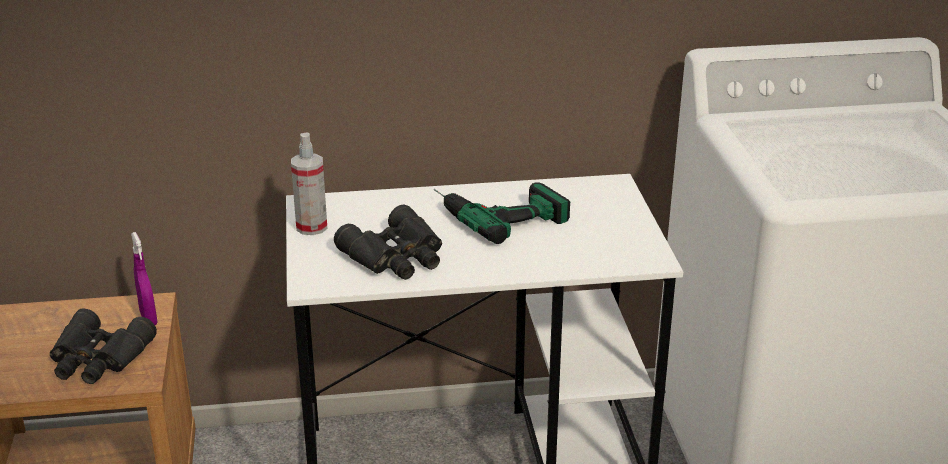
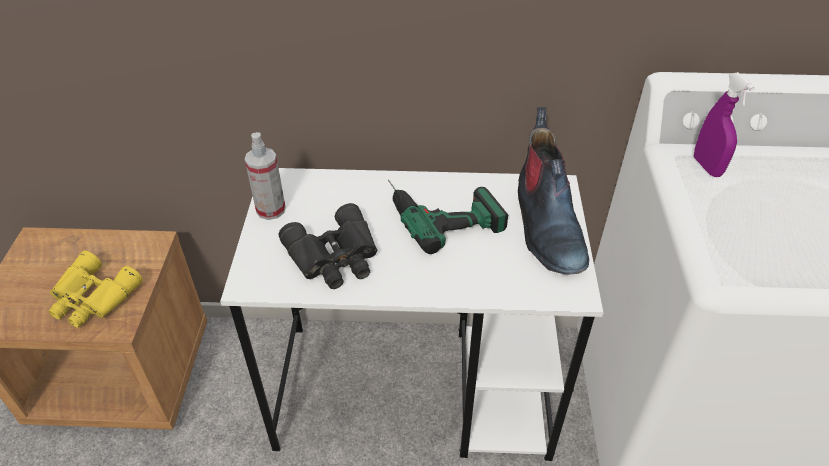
camera: 10 degrees right, 15 degrees up
(98, 358) = (92, 298): black binoculars -> yellow binoculars
(148, 319) = (146, 259): purple spray bottle -> purple spray bottle (707, 167)
(610, 214) = (546, 226): none -> boot

